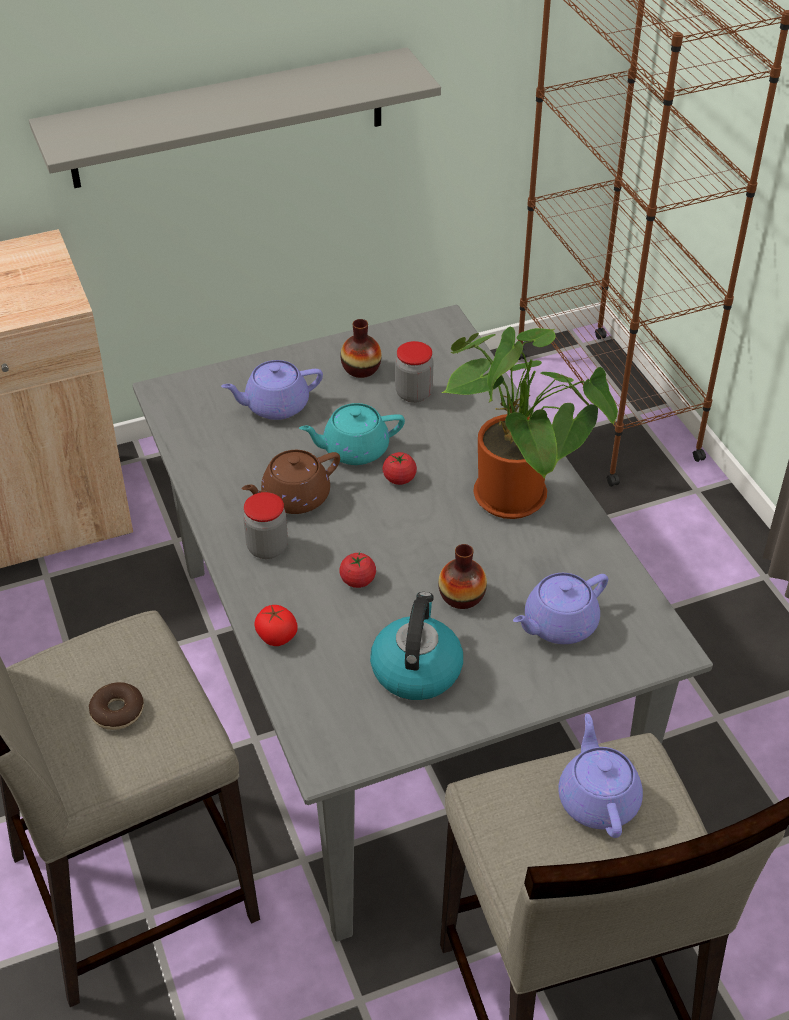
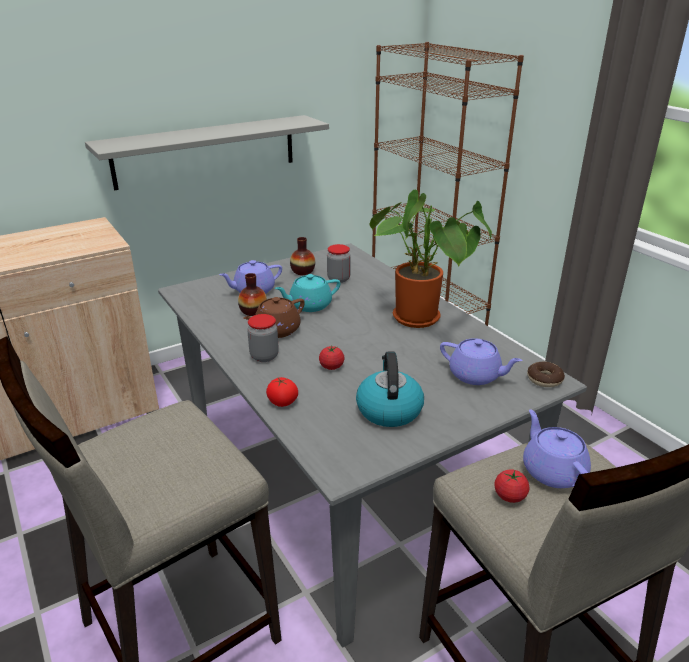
camera: 10 degrees left, 15 degrees down
(117, 711) = (168, 460): donut -> donut (544, 379)
(399, 478) = (342, 316): tomato -> tomato (509, 496)
(461, 596) = (405, 368): vase -> vase (253, 311)
(558, 624) = (476, 375): purple teapot -> purple teapot turned 105 degrees counterclockwise

